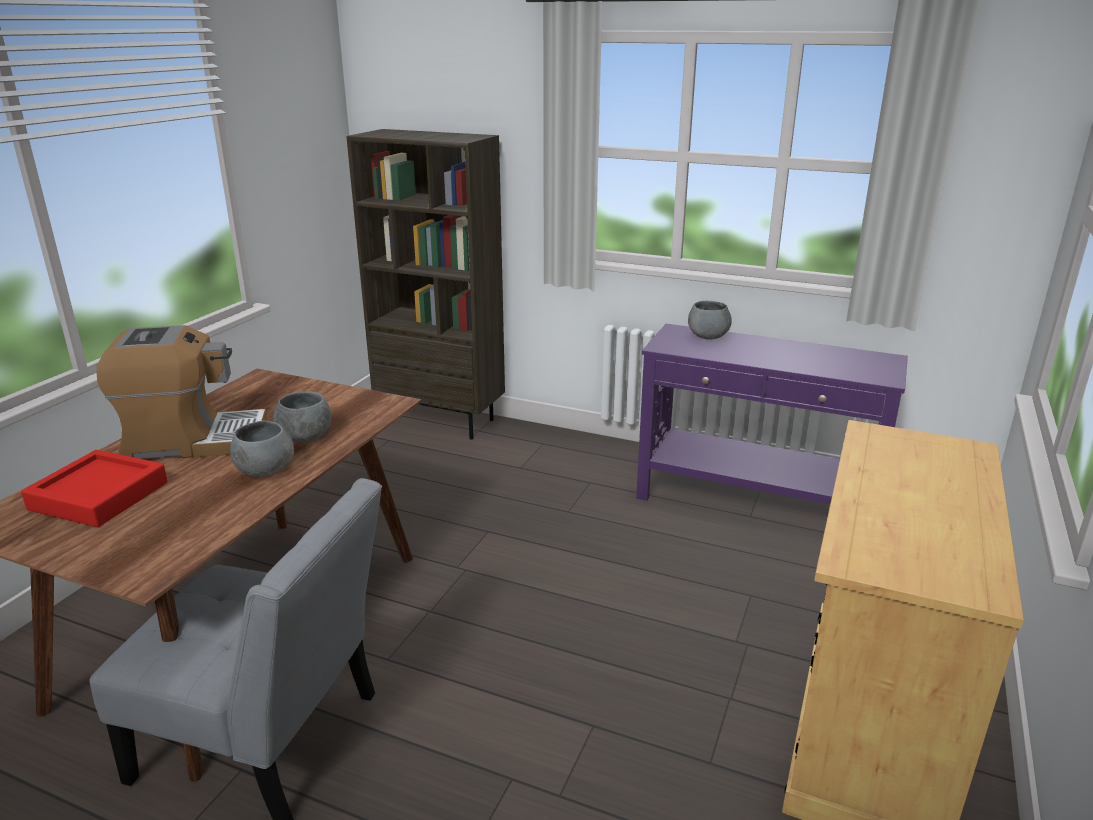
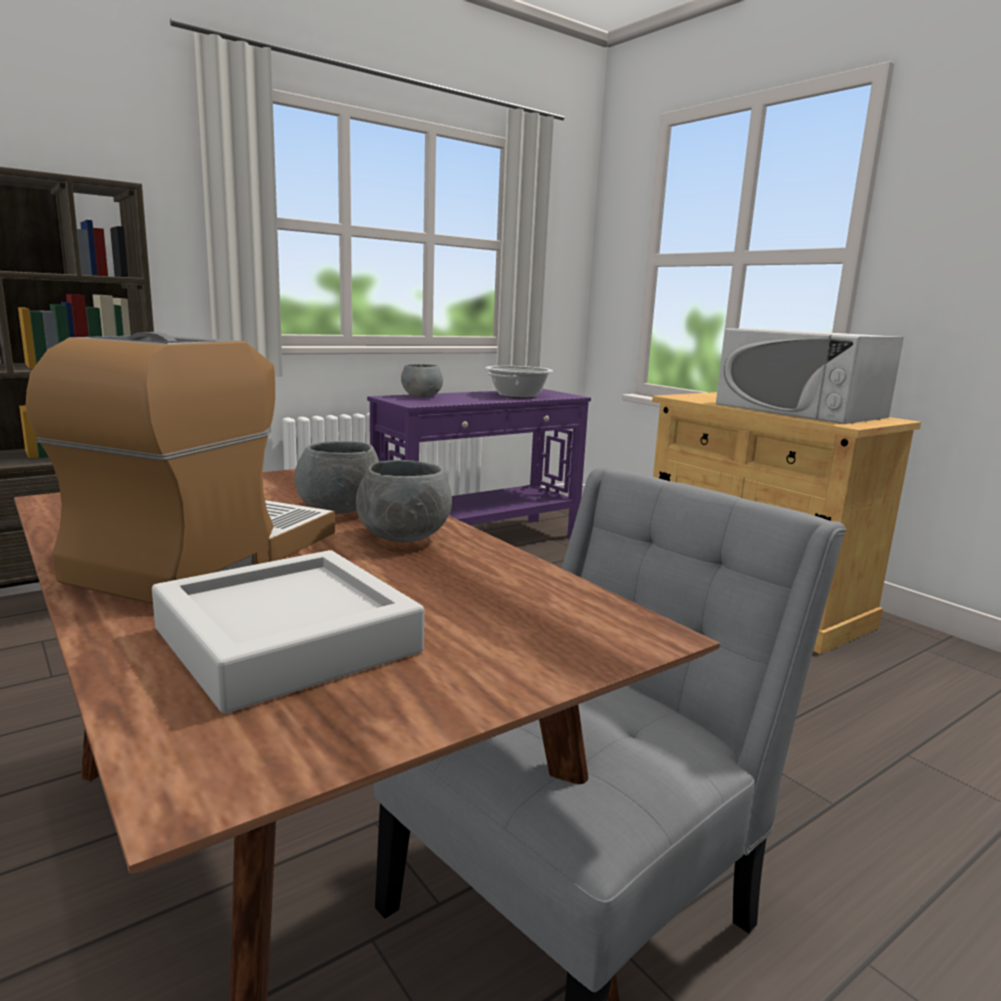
camera: 60 degrees left, 10 degrees down
(99, 496) = (287, 640): red tray -> grey tray
(817, 361) = (517, 395): none -> cooking pot
(917, 517) = (799, 410): none -> white microwave

